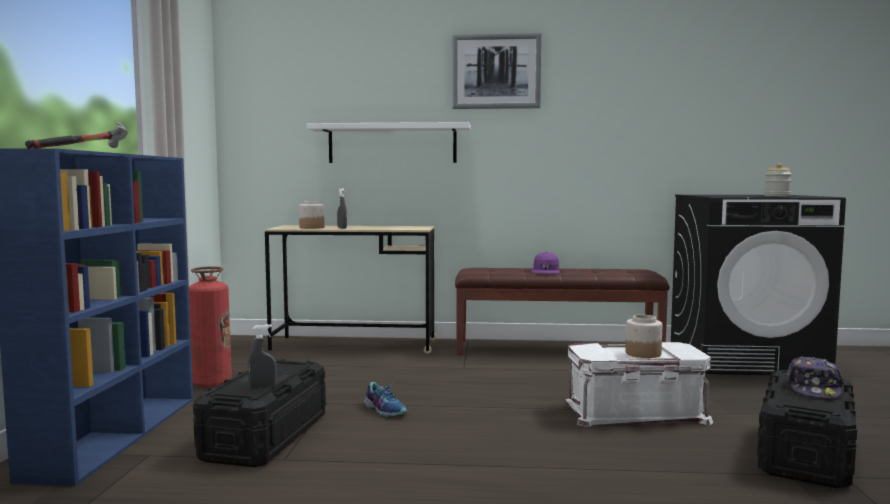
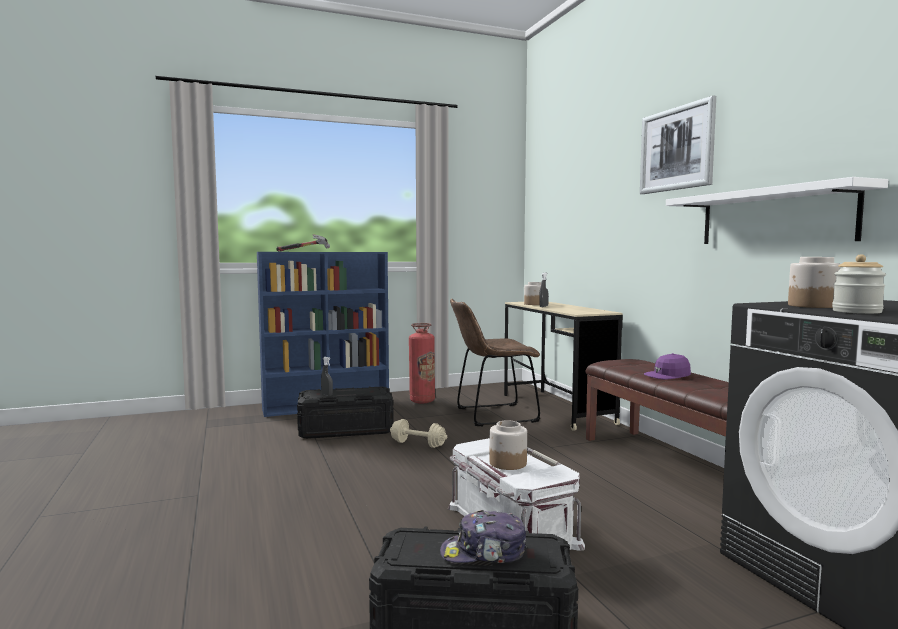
camera: 65 degrees right, 0 degrees up
(334, 367) = (492, 415): none -> brown chair
(385, 410) = (418, 444): shoe -> beige dumbbell
(392, 144) = (604, 232): white shelf -> white shelf (773, 217)
(737, 196) = (813, 306): none -> jar

